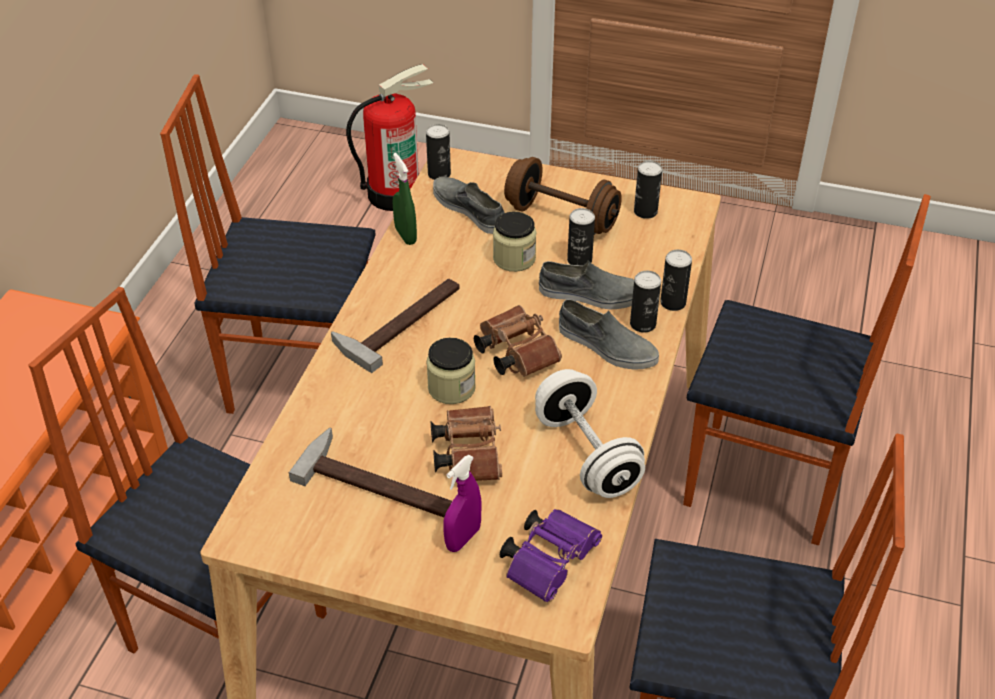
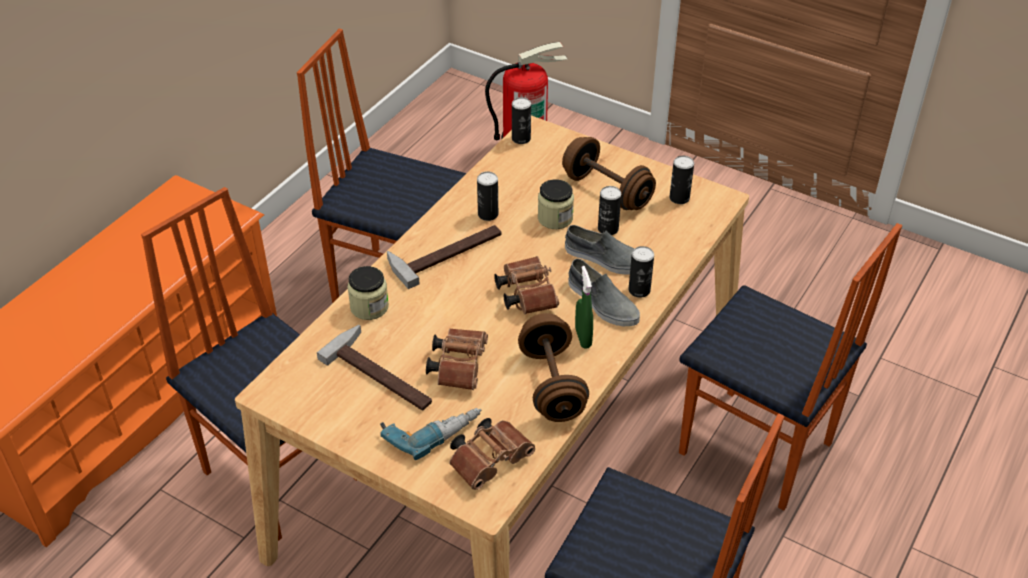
camera: 15 degrees right, 0 degrees up
(405, 235) = (475, 184): green spray bottle -> green spray bottle (583, 338)
(451, 388) = (466, 312): jar -> jar (369, 307)
(463, 538) = (431, 429): purple spray bottle -> power drill
(469, 209) = (534, 171): grey shoe -> none
(550, 561) = (491, 460): purple binoculars -> brown binoculars
(587, 454) = (552, 385): white dumbbell -> brown dumbbell
(673, 302) = (671, 277): can -> can (488, 214)

